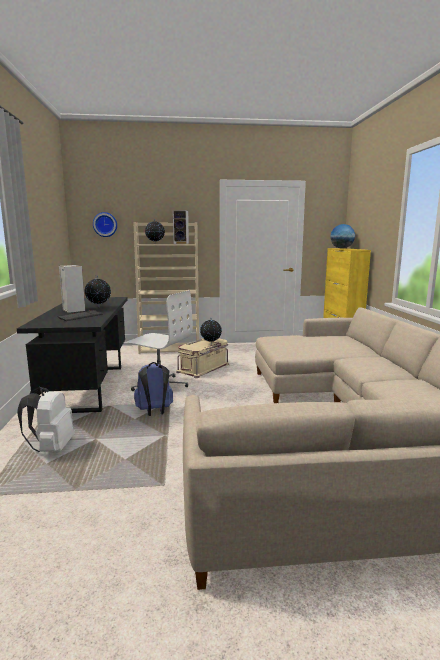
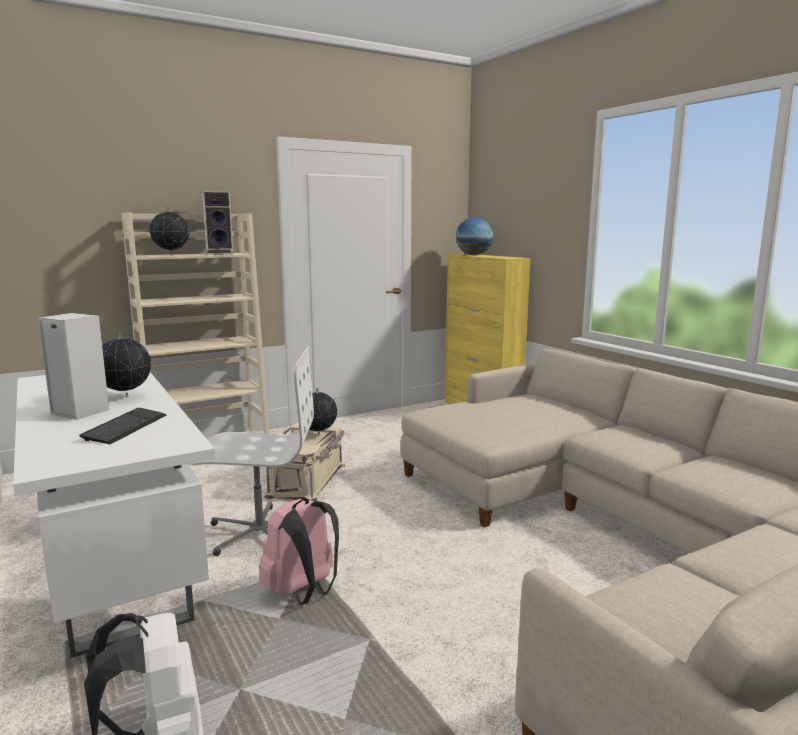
camera: 25 degrees left, 0 degrees up
(89, 387) = (114, 568): black desk -> white desk
(105, 224) = (53, 217): wall clock -> none
(154, 412) = (303, 593): blue backpack -> pink backpack

